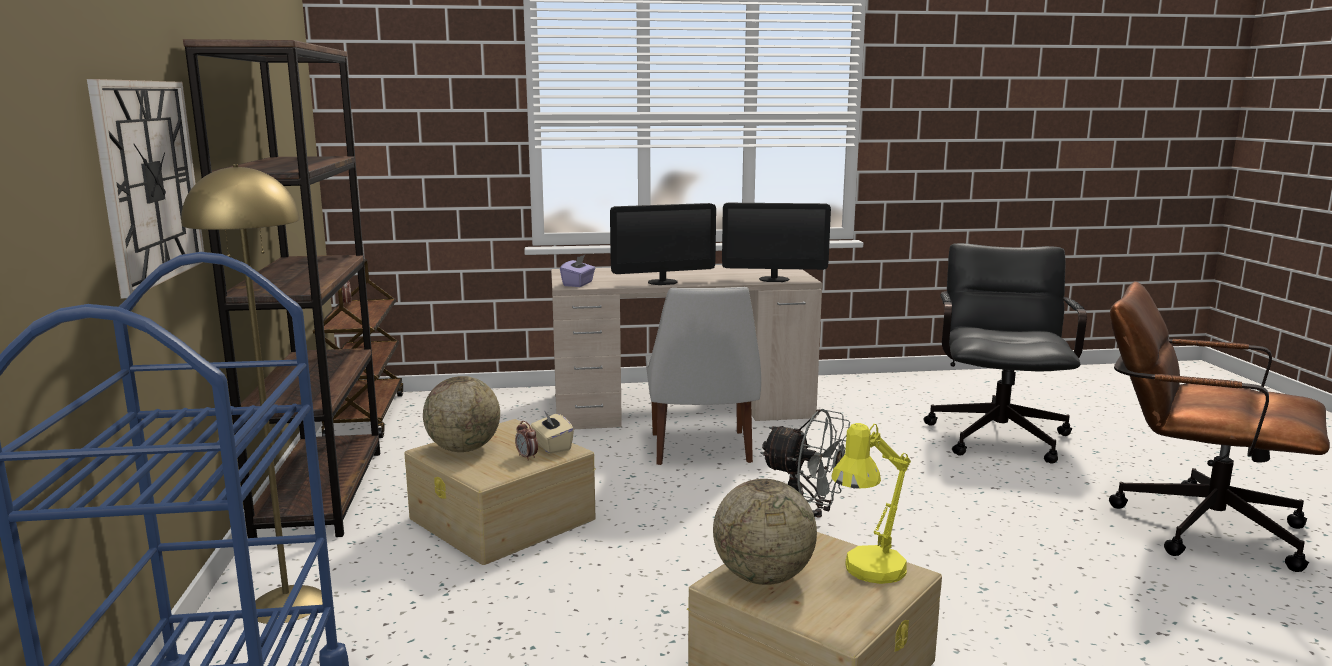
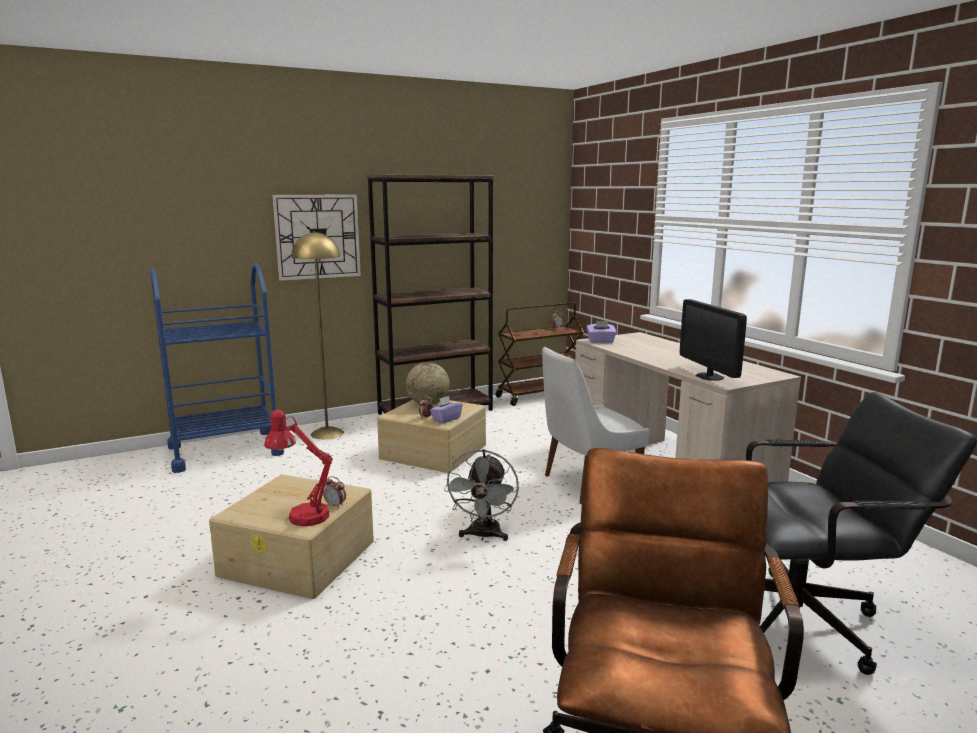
camera: 70 degrees right, 0 degrees up
(552, 446) = (446, 419): beige tissue box -> purple tissue box
(662, 282) = (641, 354): monitor -> none
(763, 577) = (291, 488): globe -> none
(843, 547) = (335, 505): none -> alarm clock
(868, 573) = (302, 515): yellow table lamp -> red table lamp

